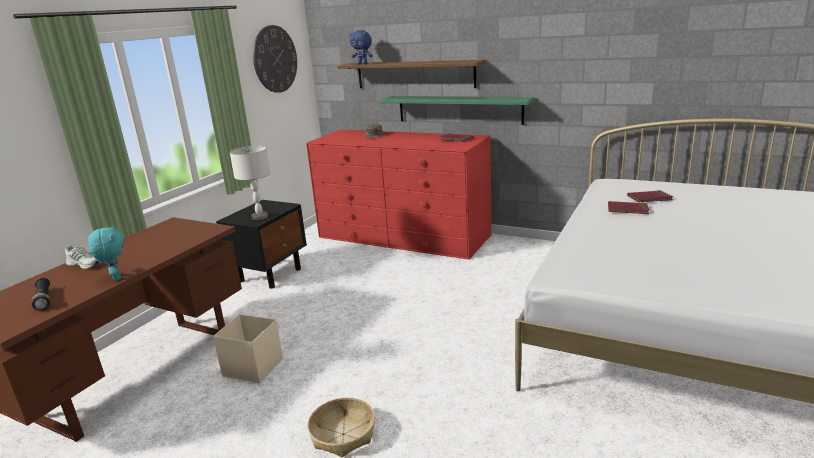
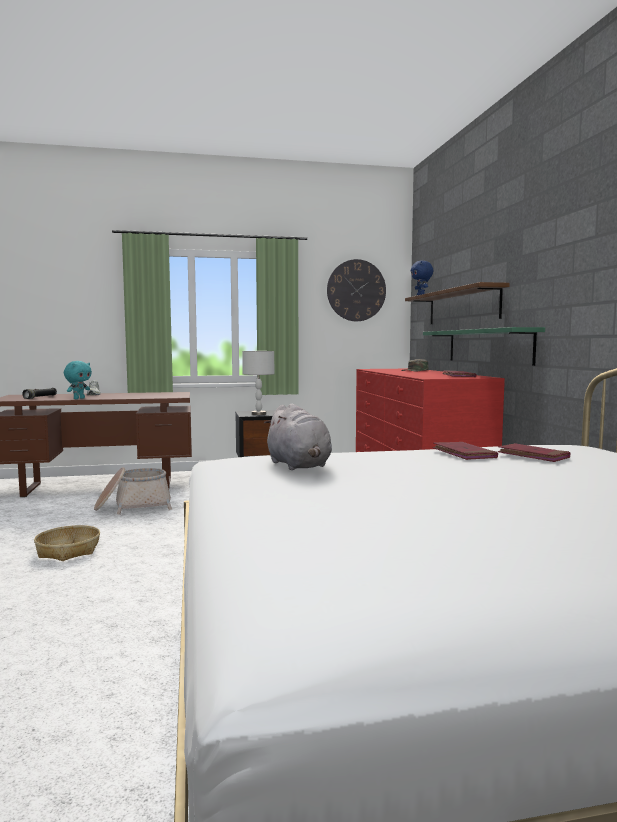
camera: 50 degrees right, 15 degrees down
(252, 367) = (133, 506): beige storage box -> basket
(627, 257) = (299, 466): none -> grey plush toy

